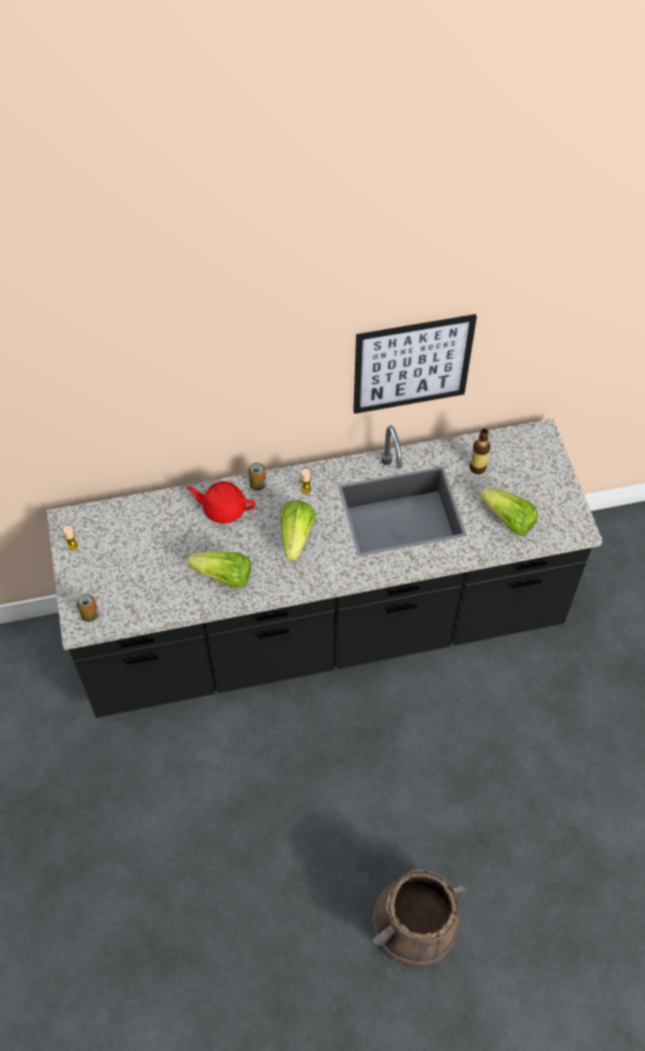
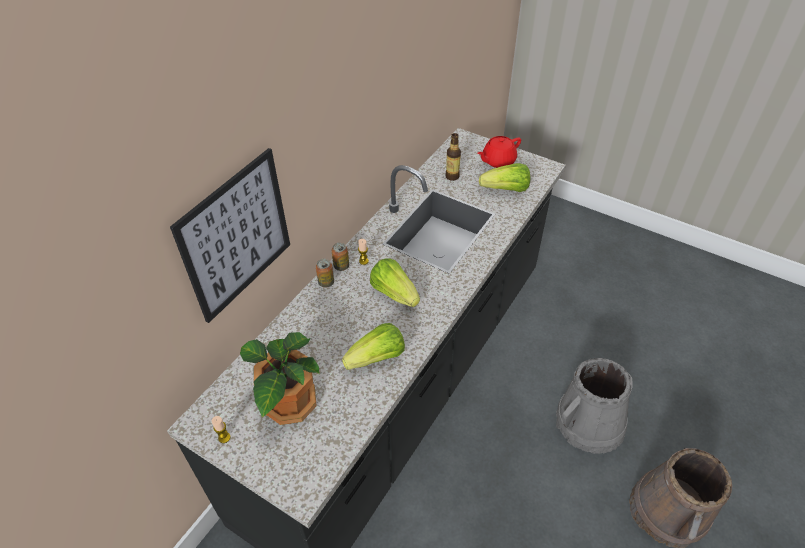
camera: 45 degrees left, 10 degrees down
(90, 615) = (303, 477): can -> can (341, 266)
(131, 558) = (288, 405): none -> potted plant
(223, 509) = (320, 315): red teapot -> red teapot (498, 161)
(412, 364) = (386, 105): picture -> picture (236, 236)
(440, 802) = (589, 423): none -> grey bucket

